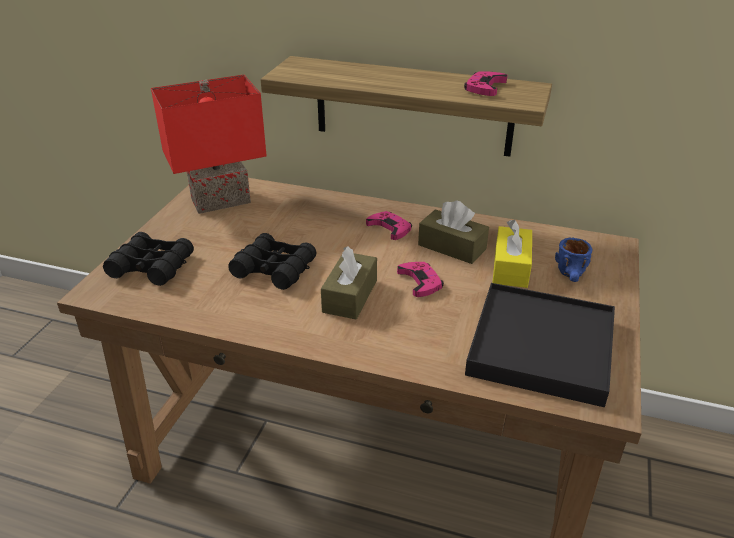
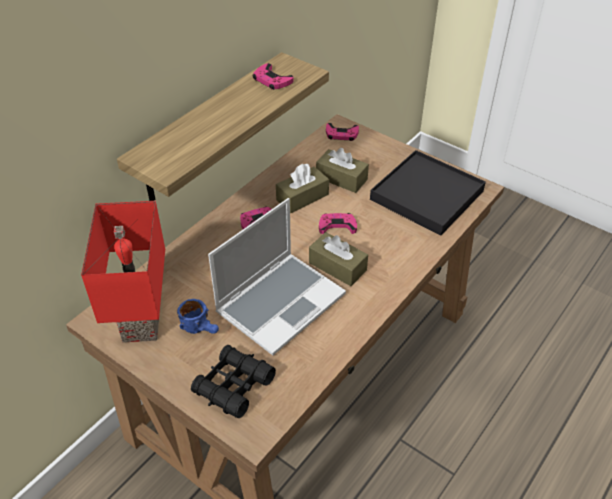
camera: 70 degrees left, 10 degrees up
(274, 269) = (280, 302): black binoculars -> laptop
(511, 267) = (341, 178): yellow tissue box -> brown tissue box
(572, 277) = (365, 156): blue mug -> blue mug (202, 328)
(598, 250) = (341, 134): none -> pink game controller

